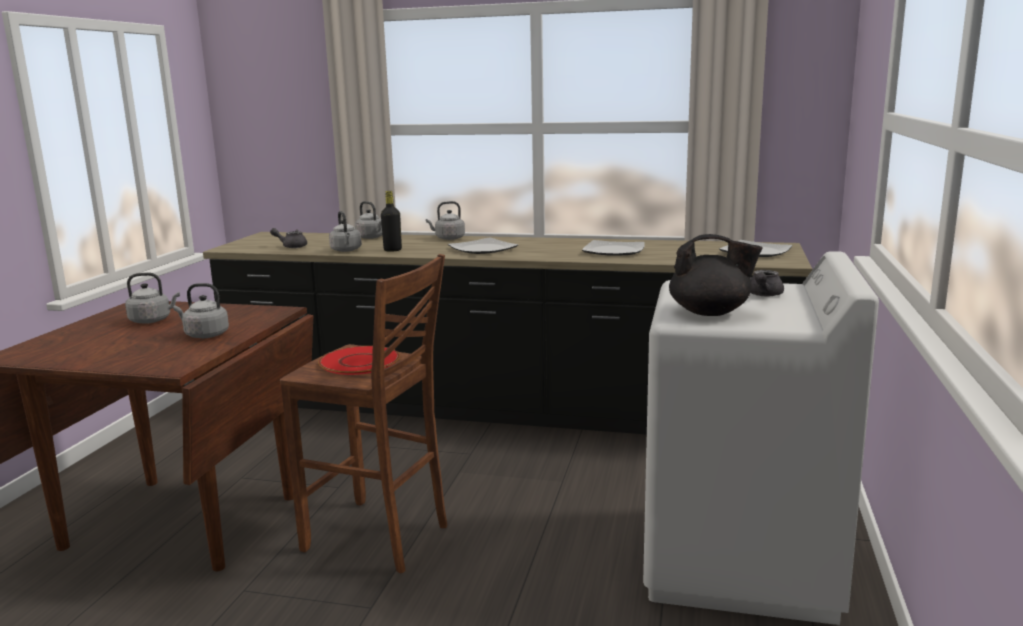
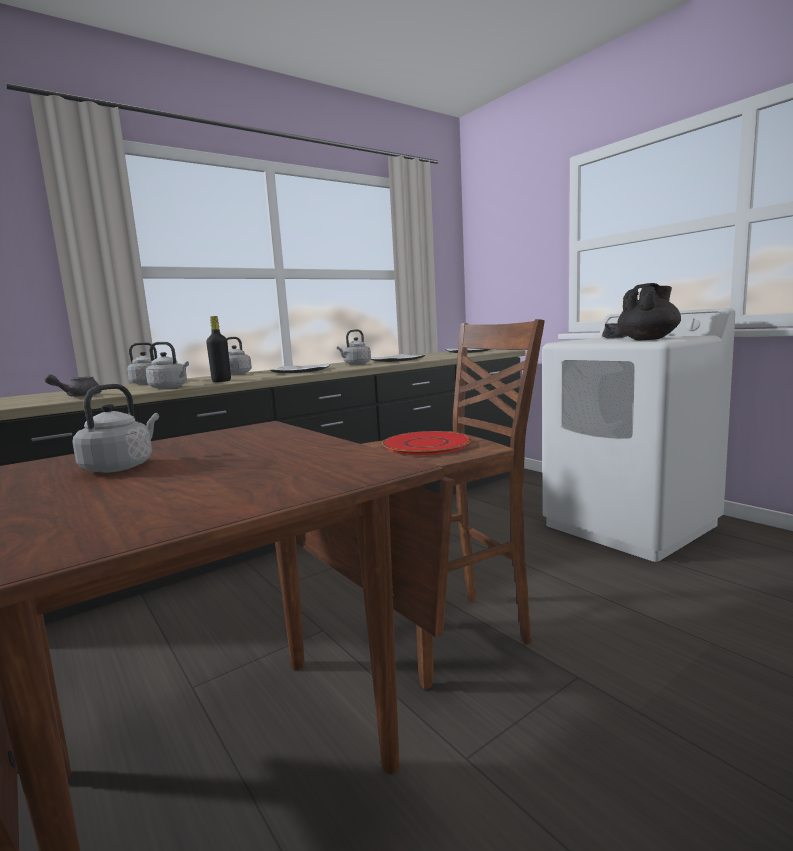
camera: 50 degrees left, 5 degrees down
(204, 335) = (275, 450): grey kettle -> grey kettle (356, 364)

